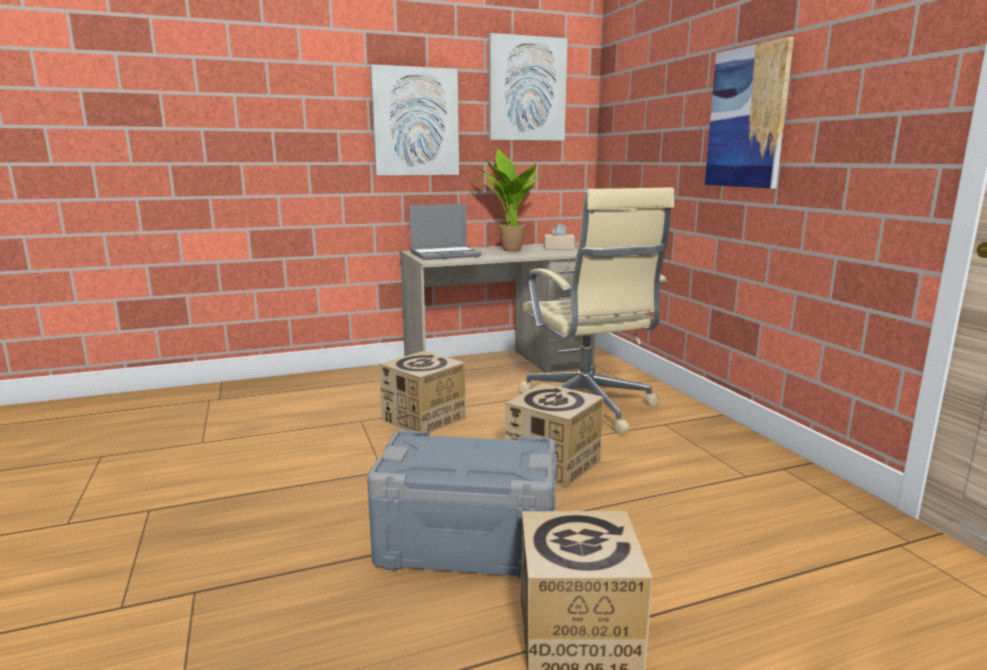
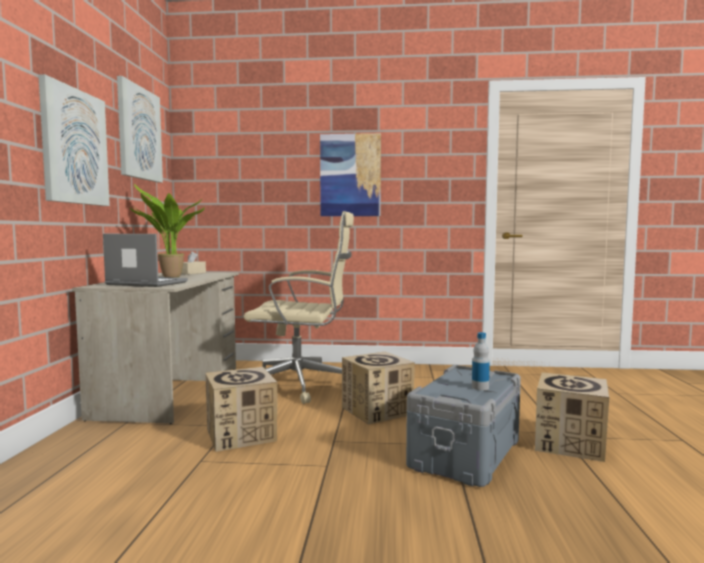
camera: 65 degrees left, 10 degrees down
(446, 255) = (145, 283): laptop -> laptop turned 75 degrees counterclockwise
(463, 466) = (480, 387): none -> bottle

